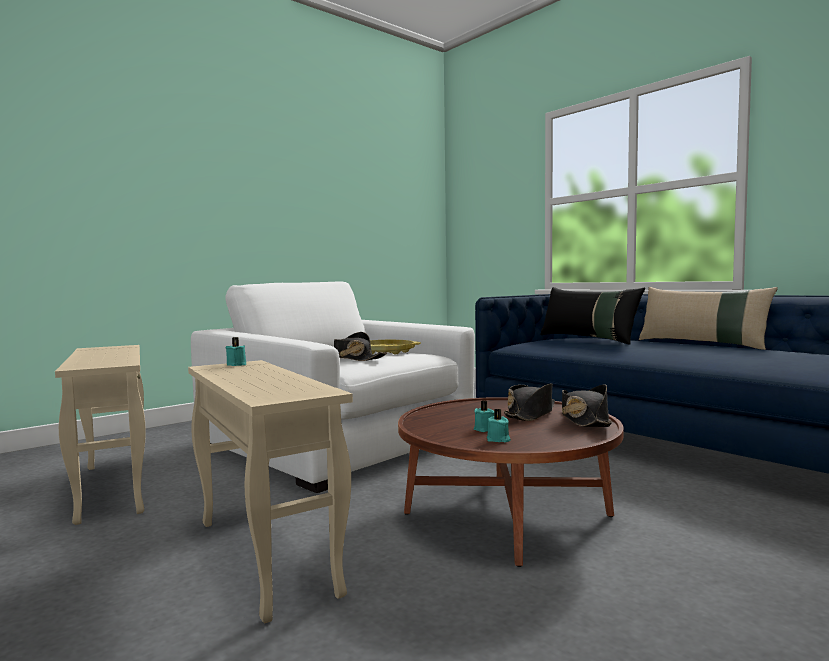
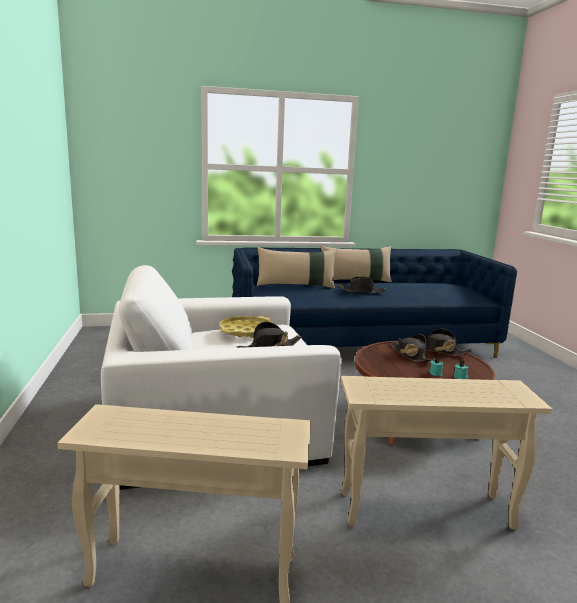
camera: 60 degrees left, 10 degrees up
(237, 364) = (362, 386): turquoise candle -> none
(588, 339) = (296, 285): black pillow -> beige pillow
(654, 348) = (362, 291): none -> black hat

